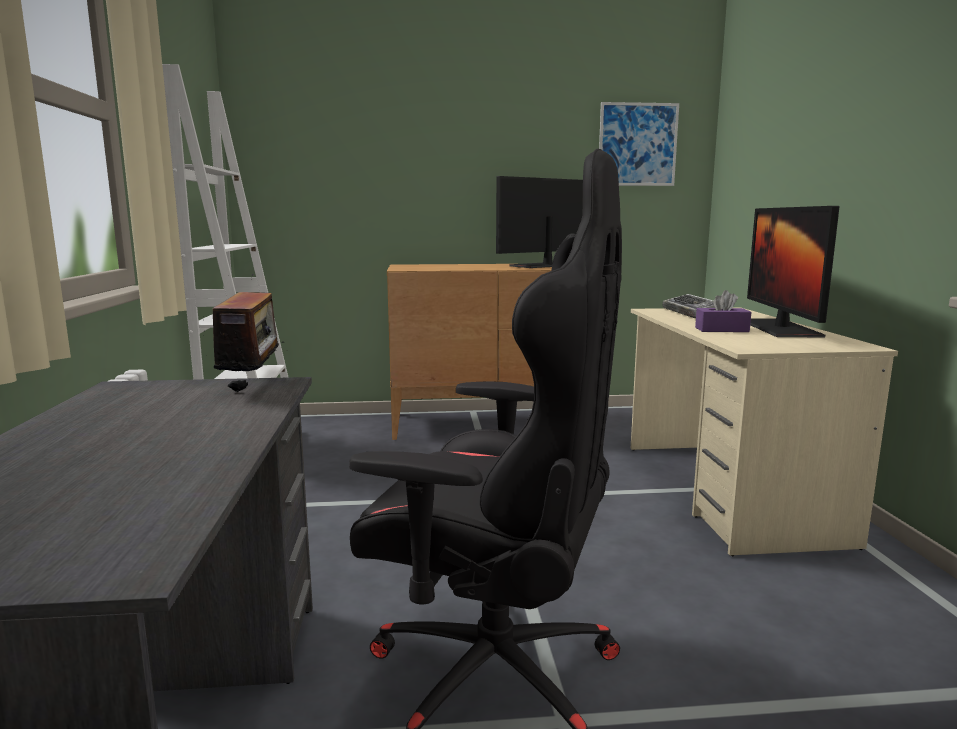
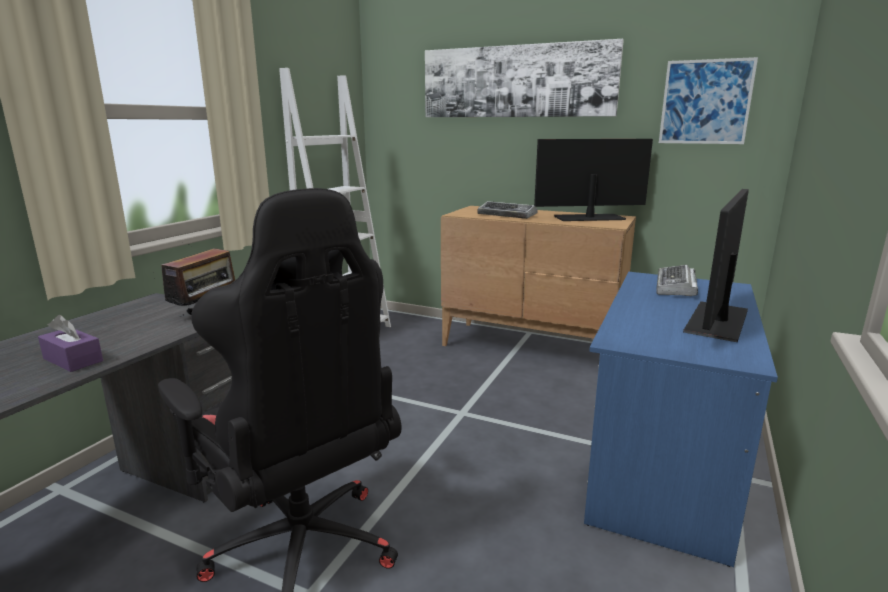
camera: 30 degrees right, 5 degrees up
(440, 116) = (516, 81): none -> picture
(459, 267) = (507, 215): none -> keyboard
(721, 330) = (649, 313): purple tissue box -> purple tissue box (73, 360)
(726, 491) = (663, 463): beige desk -> blue desk

